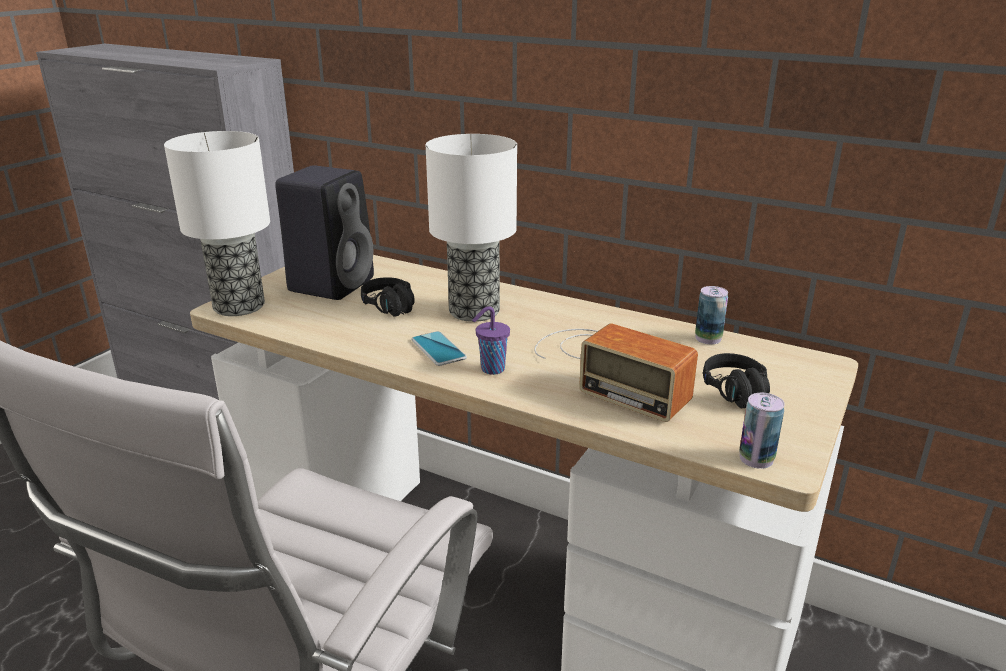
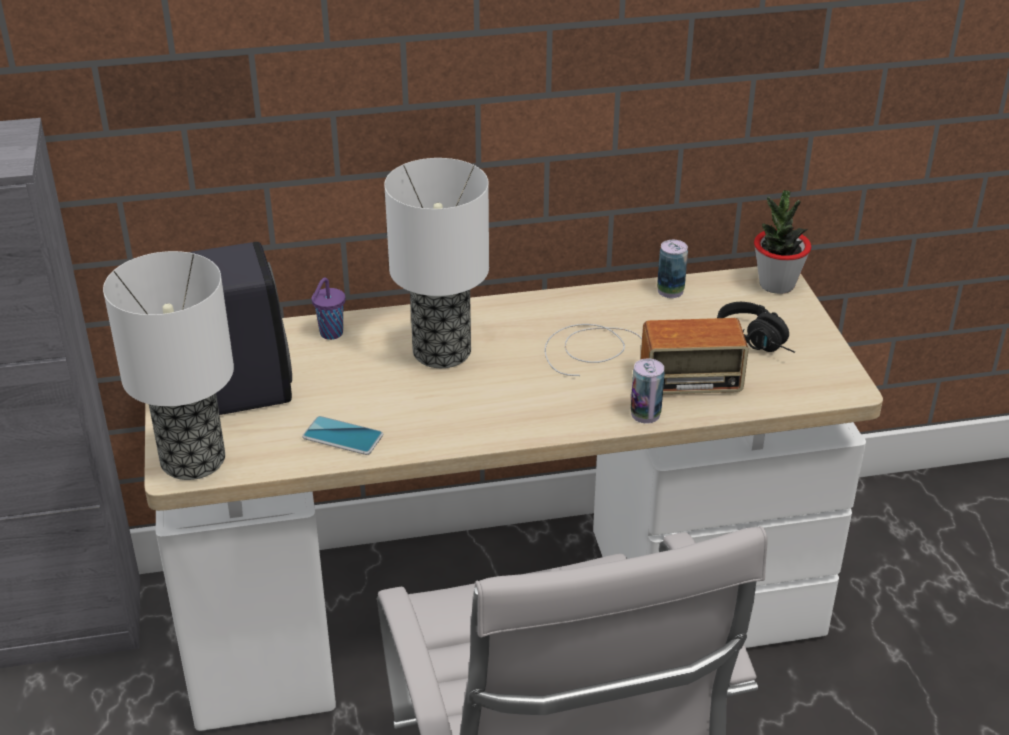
camera: 40 degrees left, 10 degrees up
(394, 310) = (364, 386): black headphones -> none
(438, 349) = (474, 410): phone -> phone (343, 436)
(491, 369) = (549, 409): purple cup -> purple cup (330, 334)
(756, 459) = (825, 392): can -> can (645, 414)
(818, 367) = (776, 284): none -> potted plant

